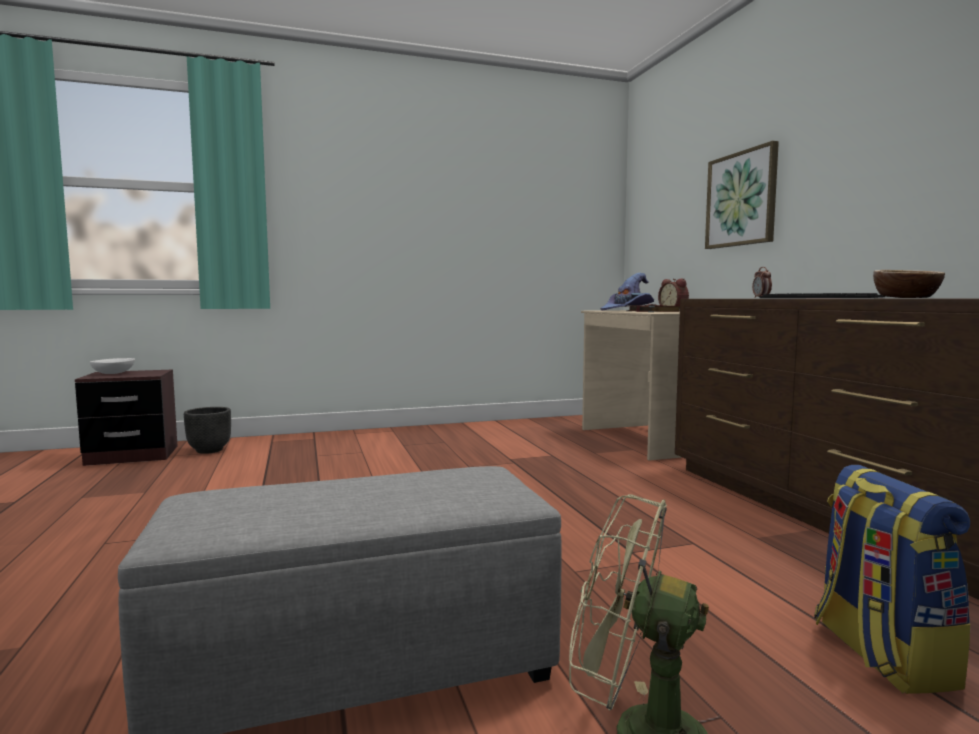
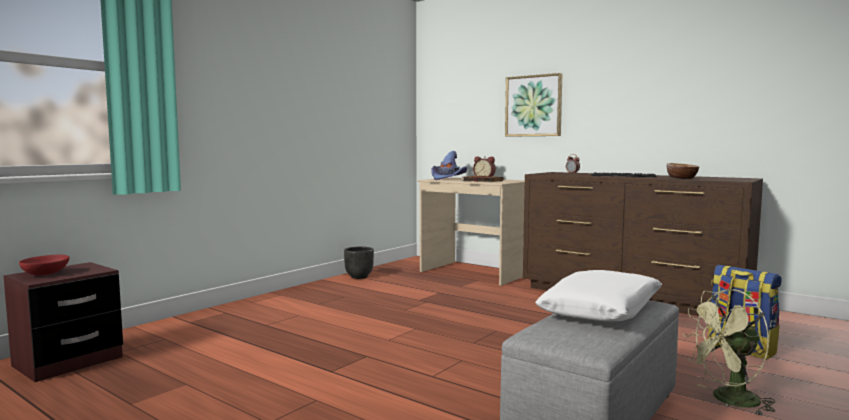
camera: 35 degrees left, 0 degrees up
(114, 373) = (46, 274): white bowl -> red bowl
(209, 450) = (145, 341): black planter -> black planter (358, 277)
(393, 488) = (601, 310): none -> white pillow

